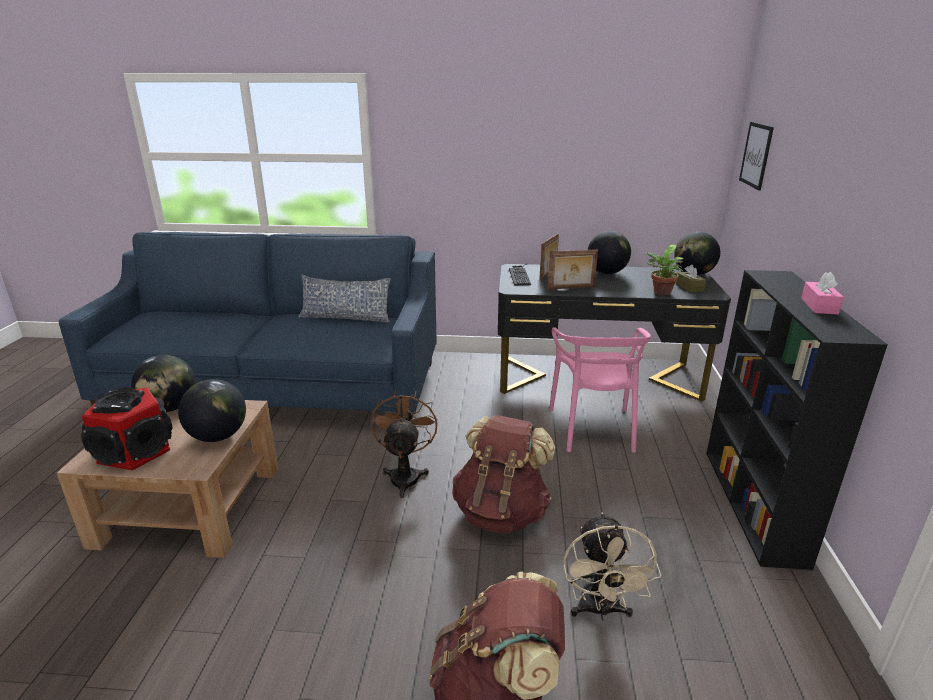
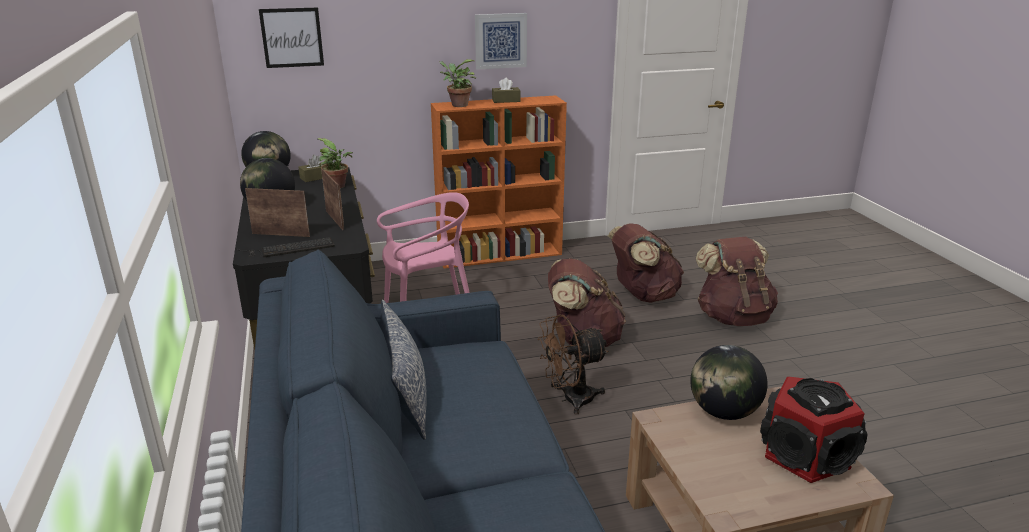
camera: 110 degrees left, 0 degrees up
(170, 408) = (717, 484): globe -> none
(600, 610) = (643, 295): beige fan -> brown backpack
(753, 505) = (501, 254): black bookcase -> orange bookcase
(778, 280) = (457, 105): none -> potted plant
(819, 306) = (506, 100): pink tissue box -> brown tissue box
(869, 218) = (500, 40): none -> picture

